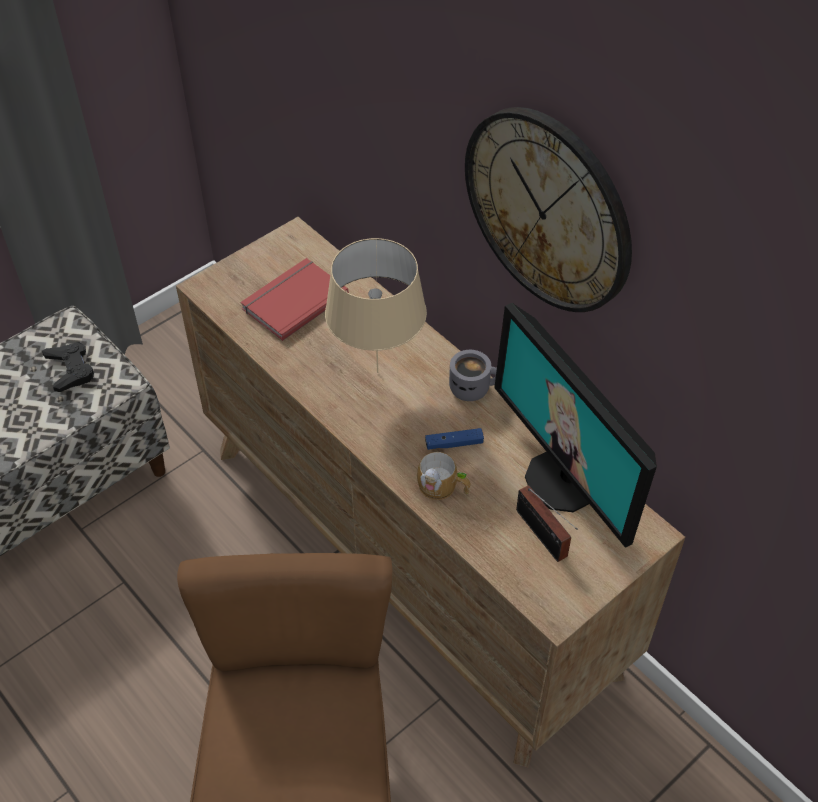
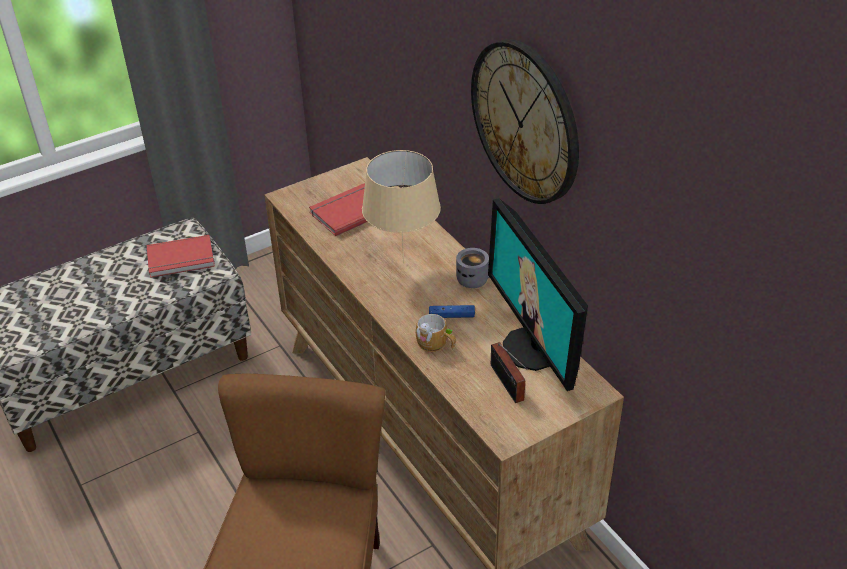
camera: 10 degrees right, 10 degrees down
(70, 369) = (181, 259): black game controller -> red book

